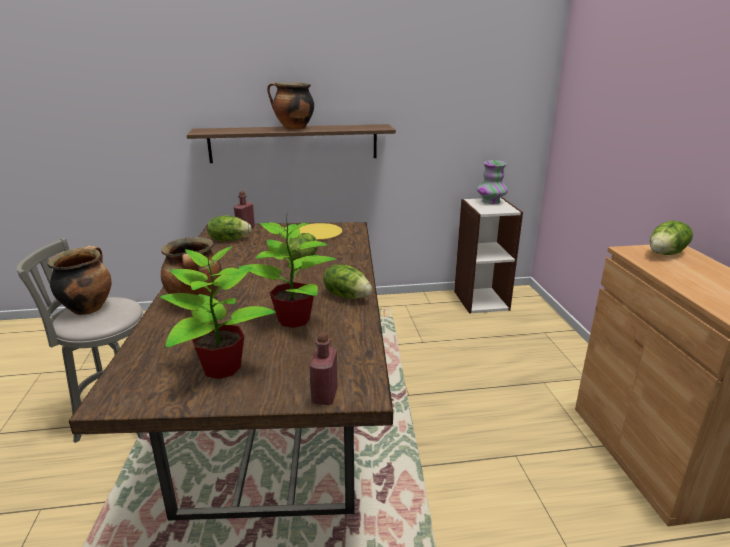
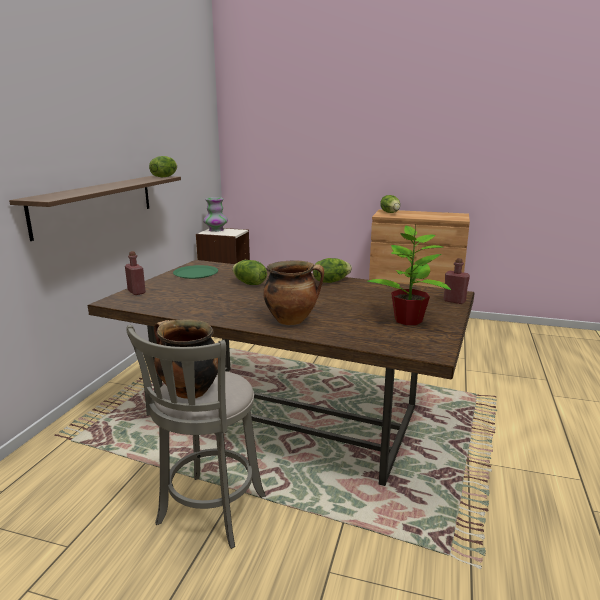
camera: 65 degrees left, 5 degrees down
(229, 239) = (156, 300): lettuce -> lettuce (164, 177)
(293, 128) = (109, 185): cooking pot -> none
(295, 320) = (354, 297): potted plant -> none
(319, 233) = (196, 273): yellow plate -> green plate

